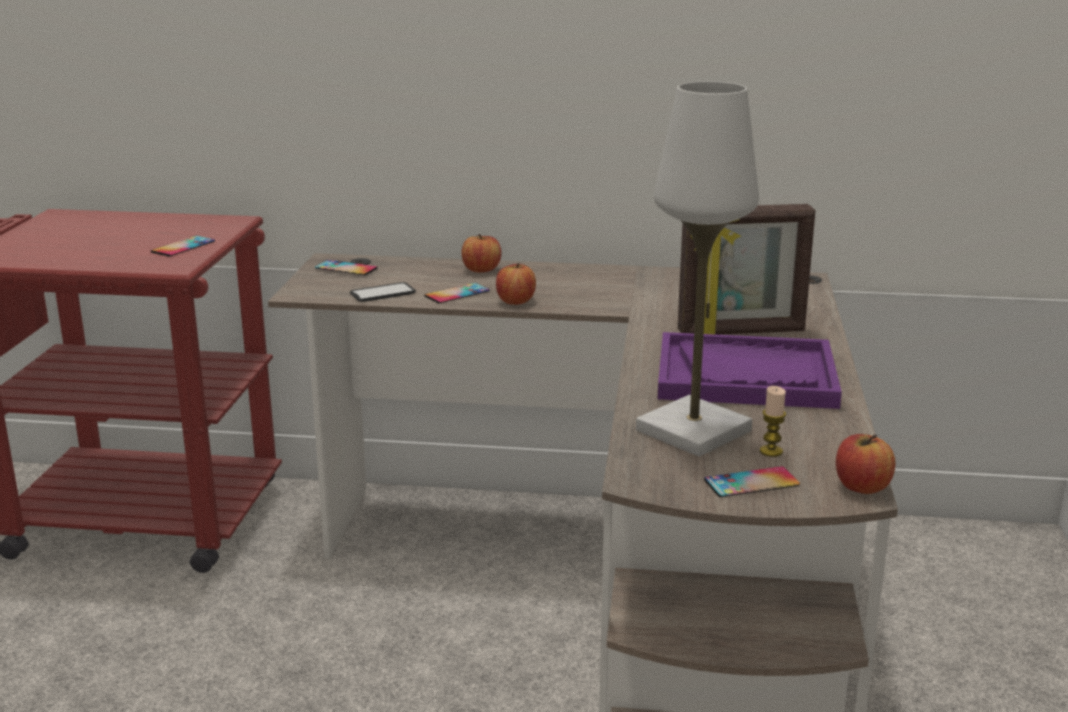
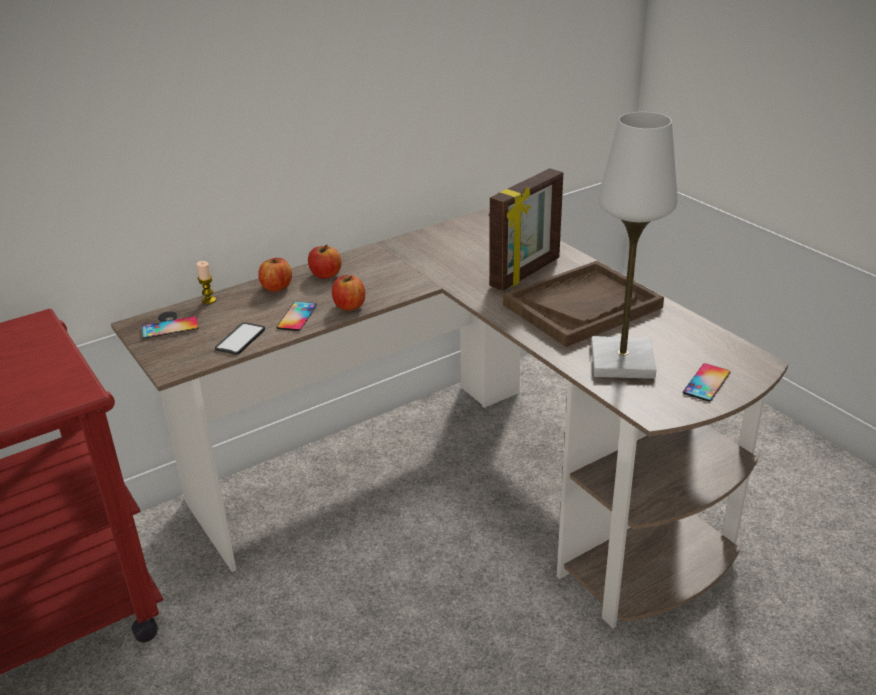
camera: 40 degrees left, 10 degrees up
(183, 247) = (43, 368): phone -> none
(746, 376) = (582, 306): purple tray -> brown tray
(771, 451) = (680, 355): candle -> candle (209, 300)
(862, 486) = (754, 357): apple -> apple (325, 275)

